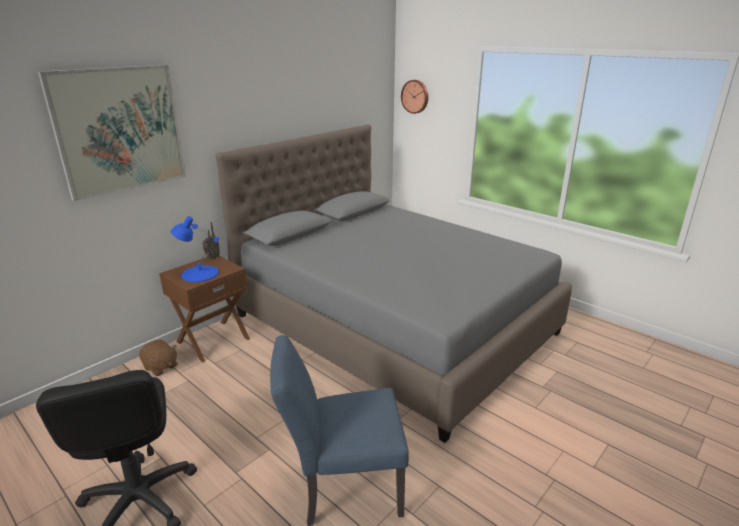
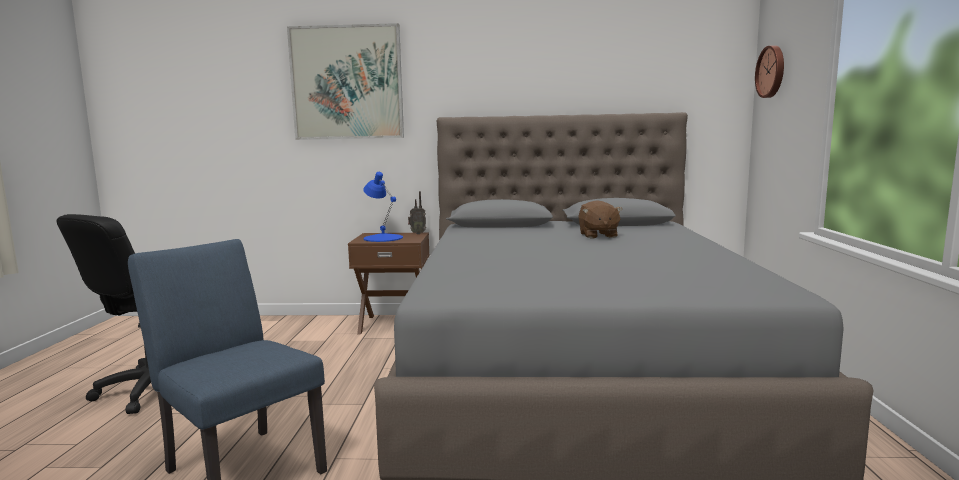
camera: 50 degrees right, 15 degrees down
(160, 367) = (329, 325): brown plush toy -> brown plush toy (597, 235)

